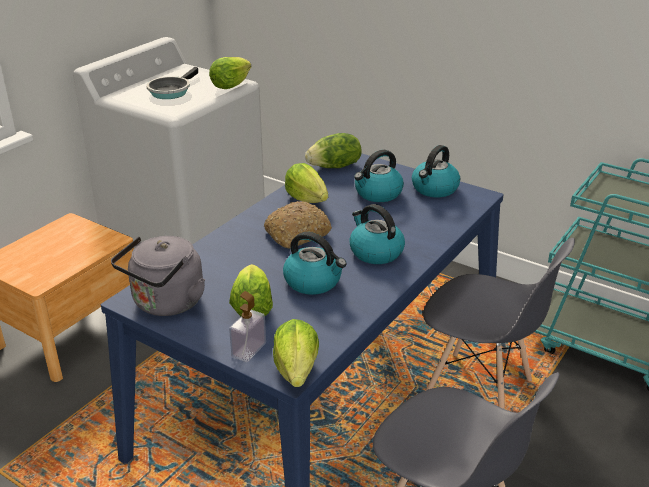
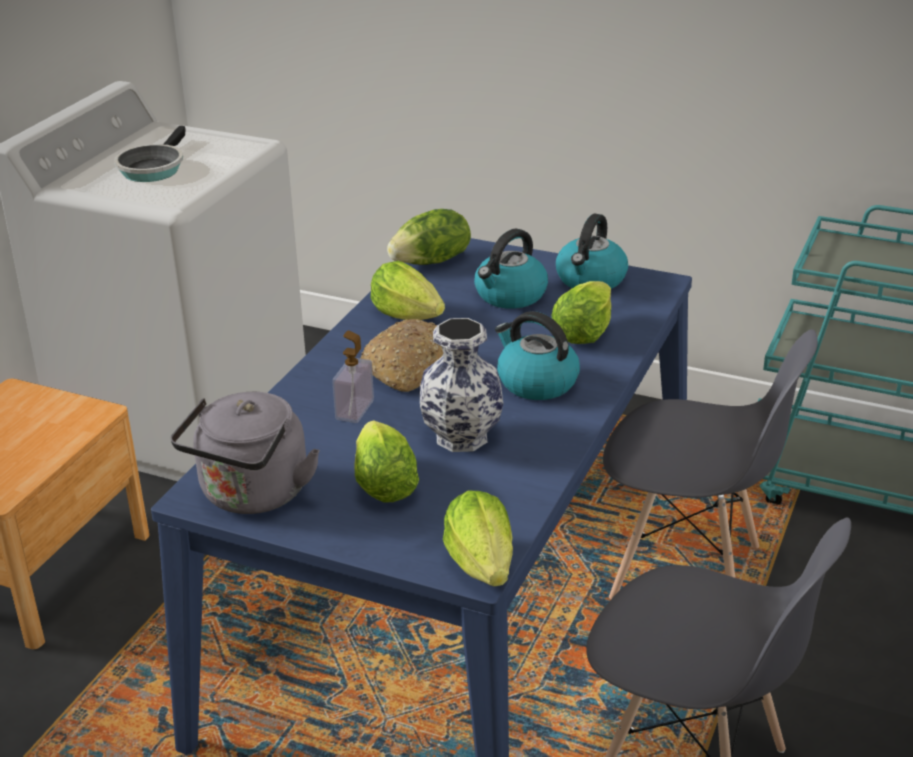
camera: 10 degrees left, 0 degrees up
(230, 85) = (243, 151): lettuce -> lettuce (583, 333)
(249, 350) = (402, 546): soap dispenser -> soap dispenser (355, 410)
(313, 281) = (461, 436): kettle -> vase

